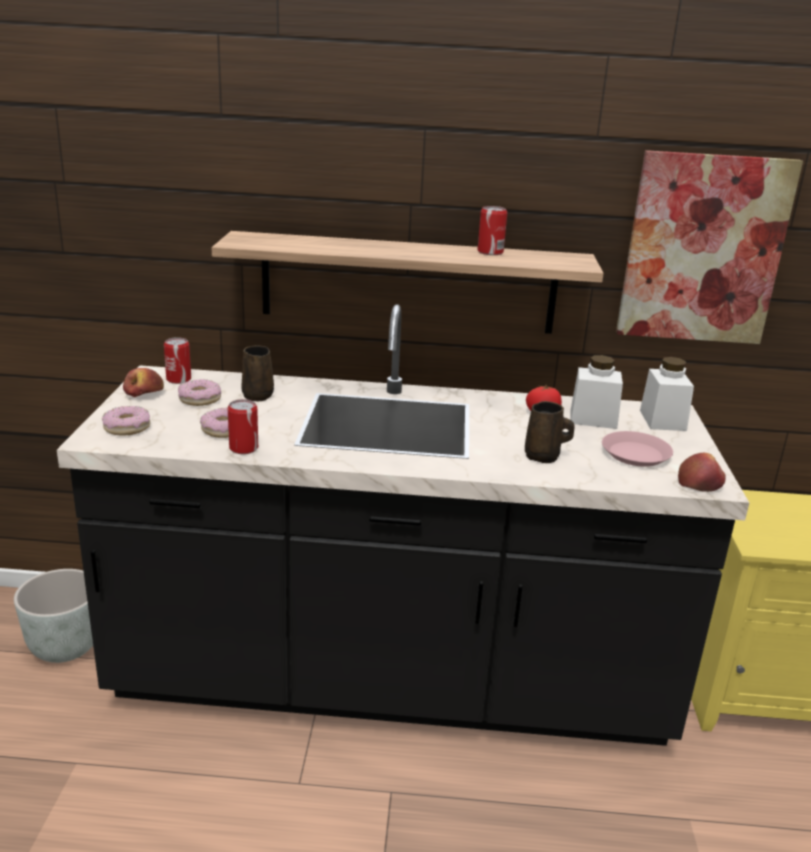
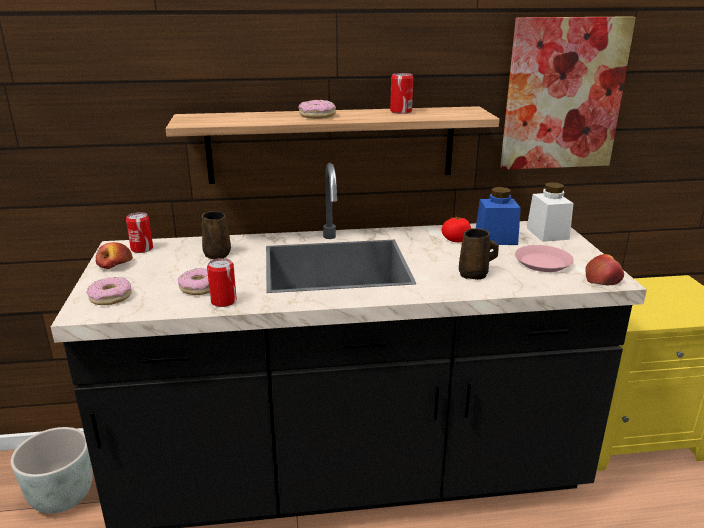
camera: 10 degrees left, 0 degrees up
(200, 399) = (167, 263): donut -> donut (317, 115)
(593, 419) = (496, 239): white jar -> blue jar

